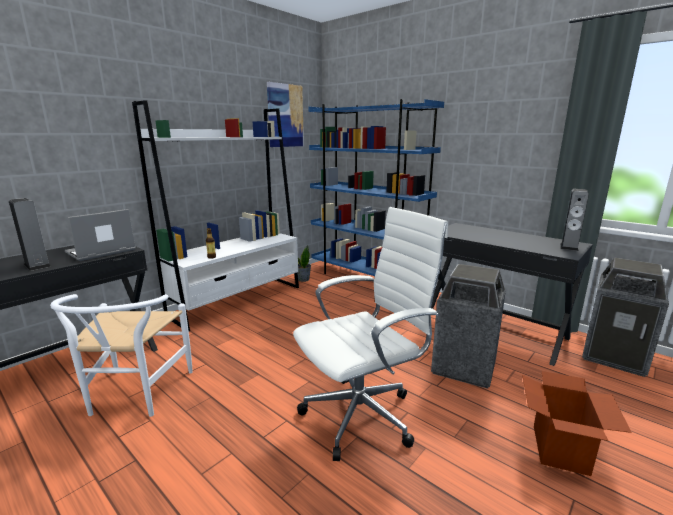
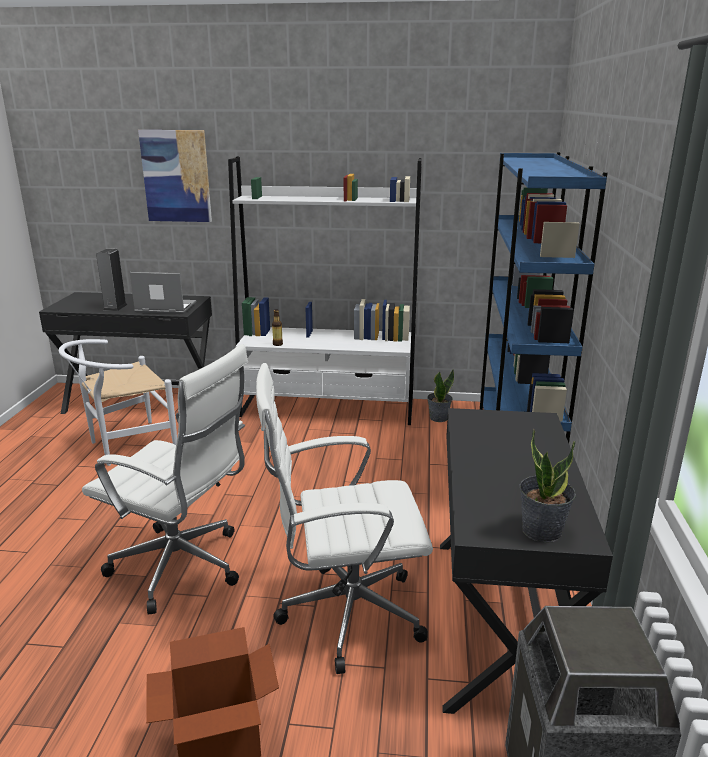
camera: 55 degrees right, 5 degrees up
(285, 116) = (468, 165): picture -> picture (176, 176)
(463, 367) = (344, 615): trash can -> white office chair
(569, 247) = (541, 530): speaker -> potted plant

